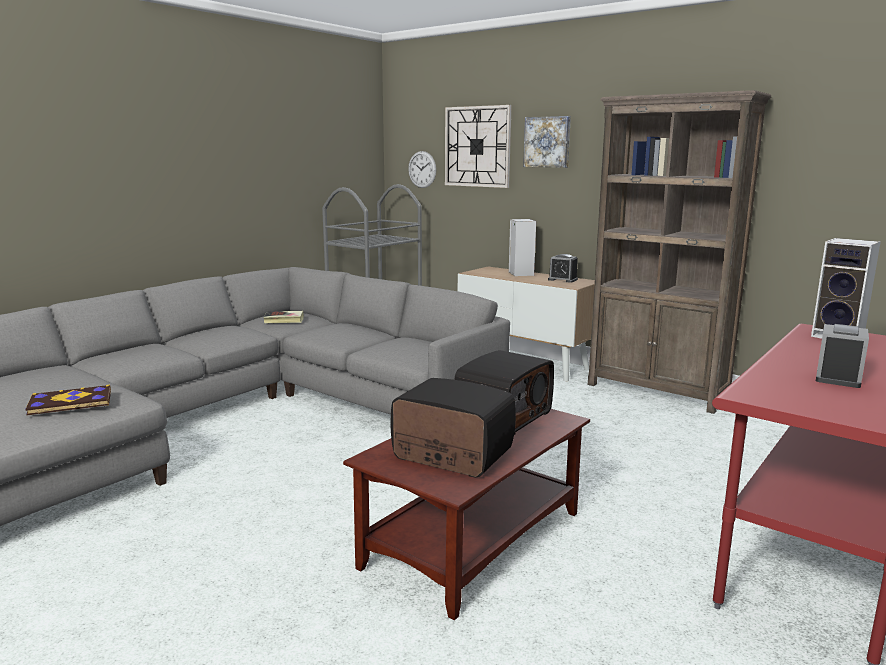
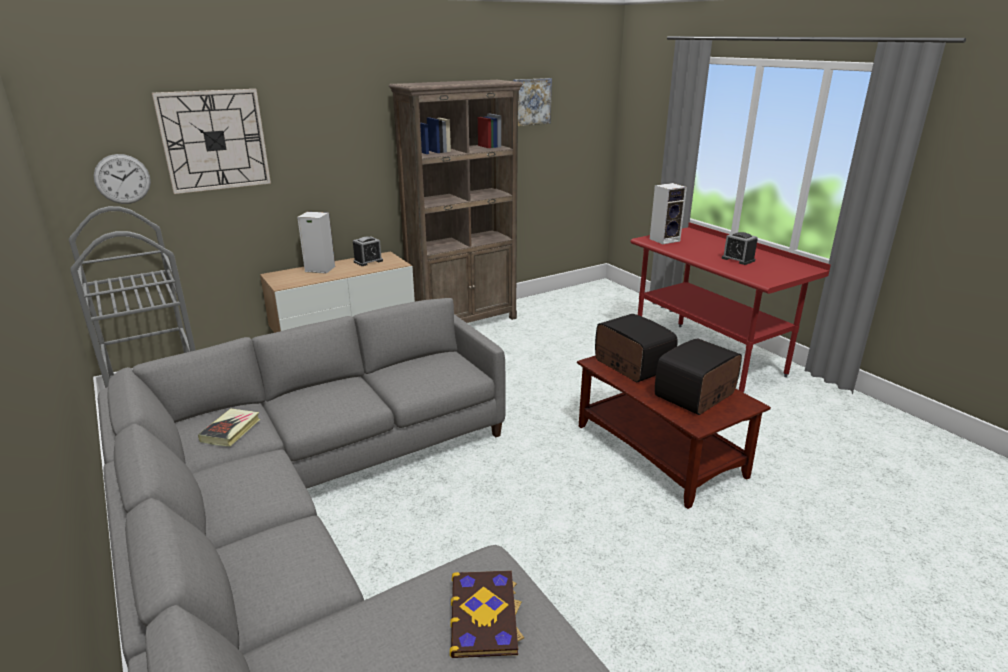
camera: 70 degrees left, 10 degrees up
(547, 142) = (310, 128): picture -> picture (530, 102)

